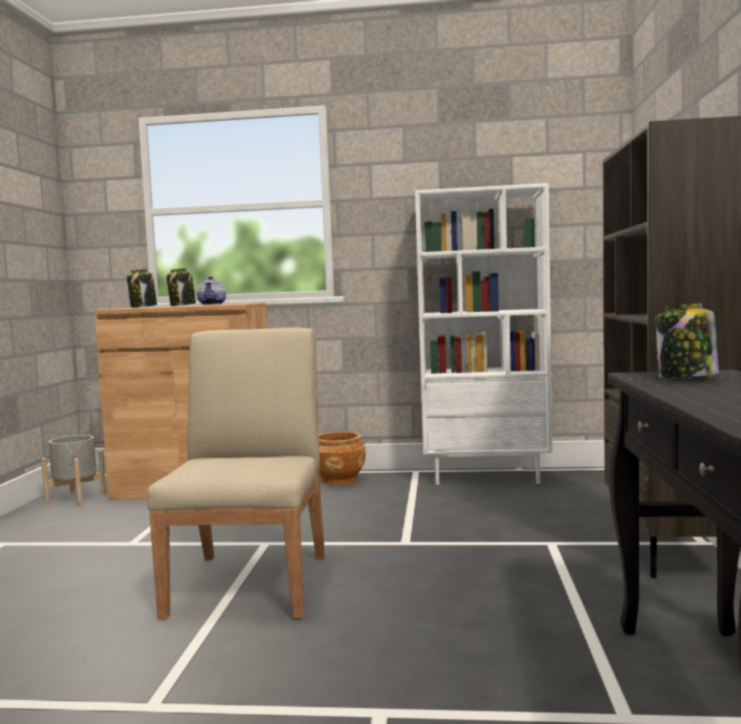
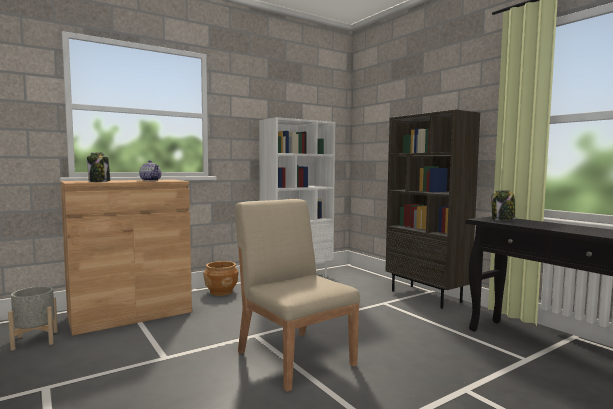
camera: 40 degrees left, 0 degrees up
(182, 305) = (123, 180): jar -> none

